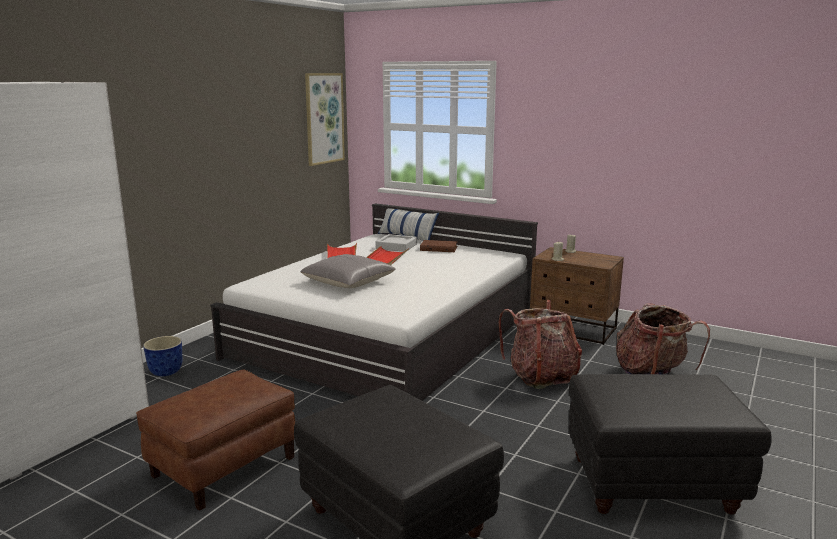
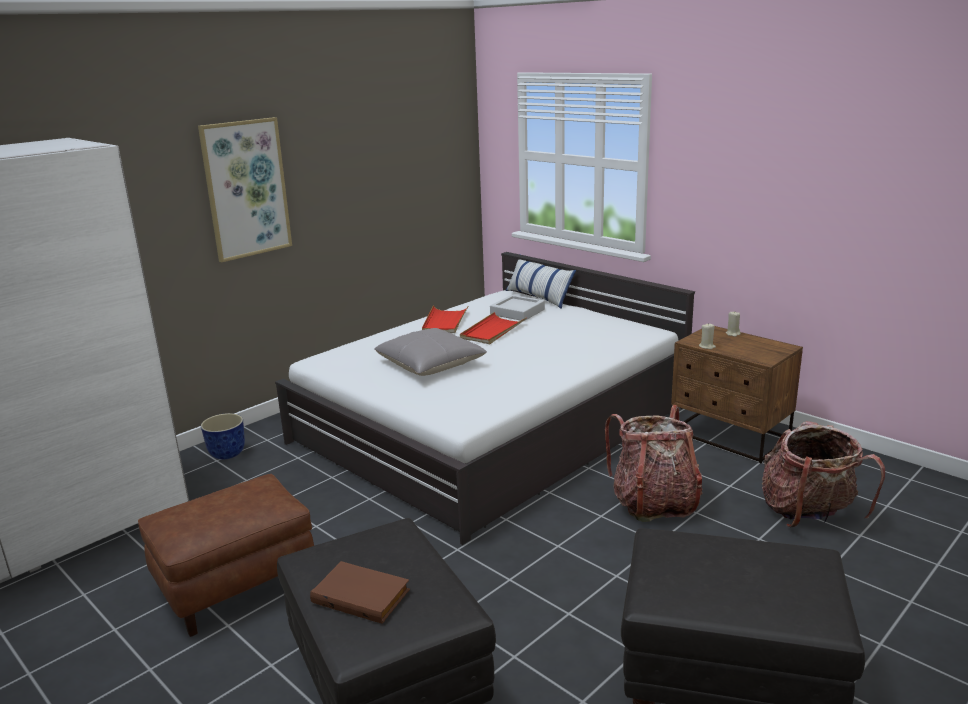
camera: 15 degrees right, 5 degrees up
(324, 118) = (445, 146): picture -> picture (246, 189)
(439, 248) = (568, 317): brown book -> brown book (362, 595)

